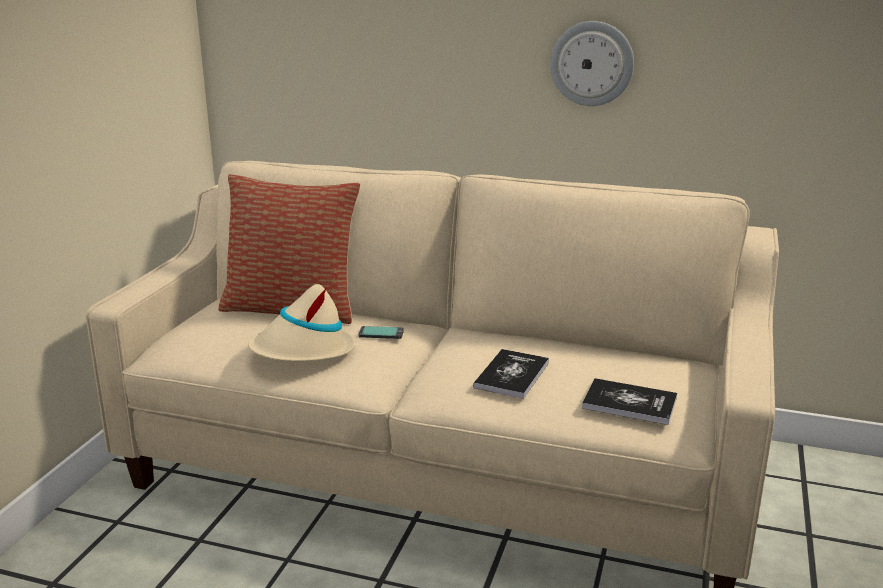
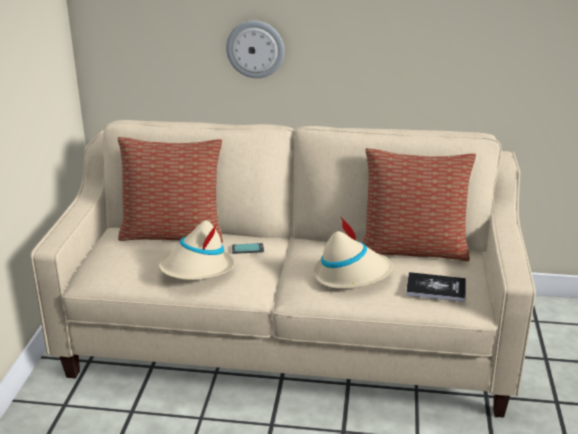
camera: 10 degrees left, 5 degrees up
(512, 375) = (351, 274): book -> beige hat
(592, 63) = (381, 40): wall clock -> wall clock (255, 49)
(612, 351) = (413, 249): none -> pillow

